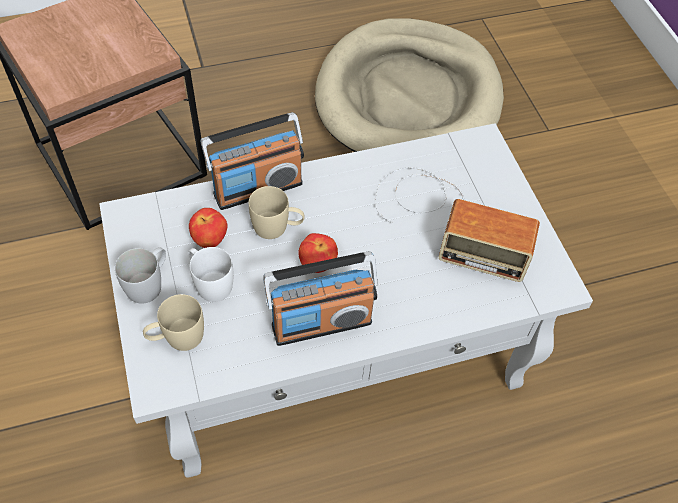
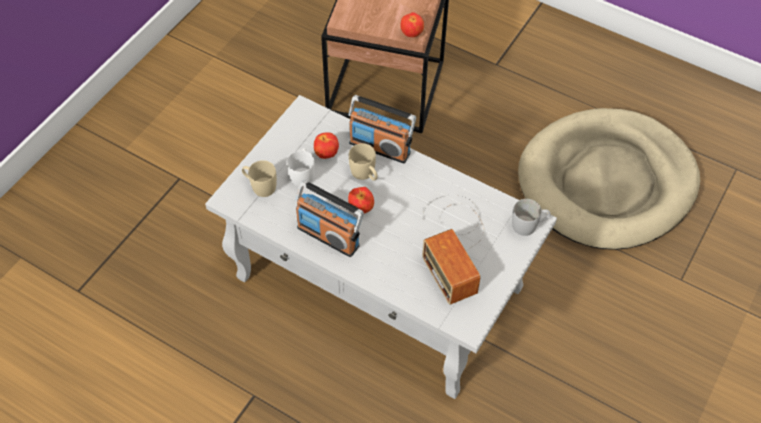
camera: 50 degrees right, 0 degrees up
(149, 283) = (276, 151): white mug -> white mug (529, 225)
(153, 55) = (411, 34): none -> apple

